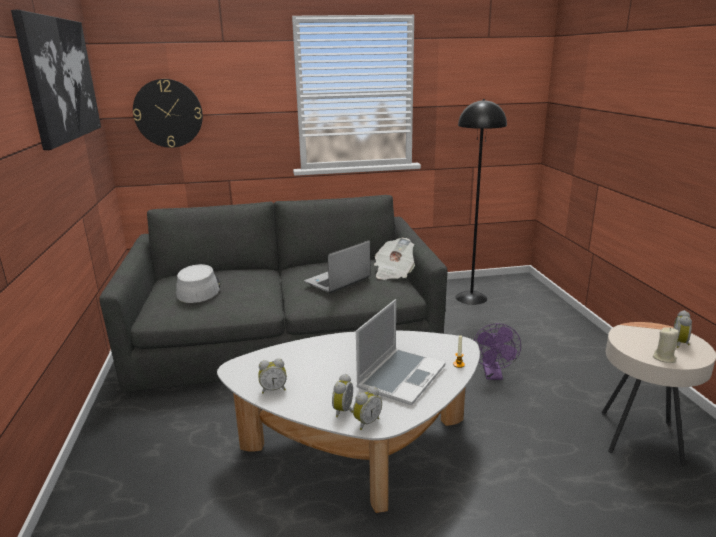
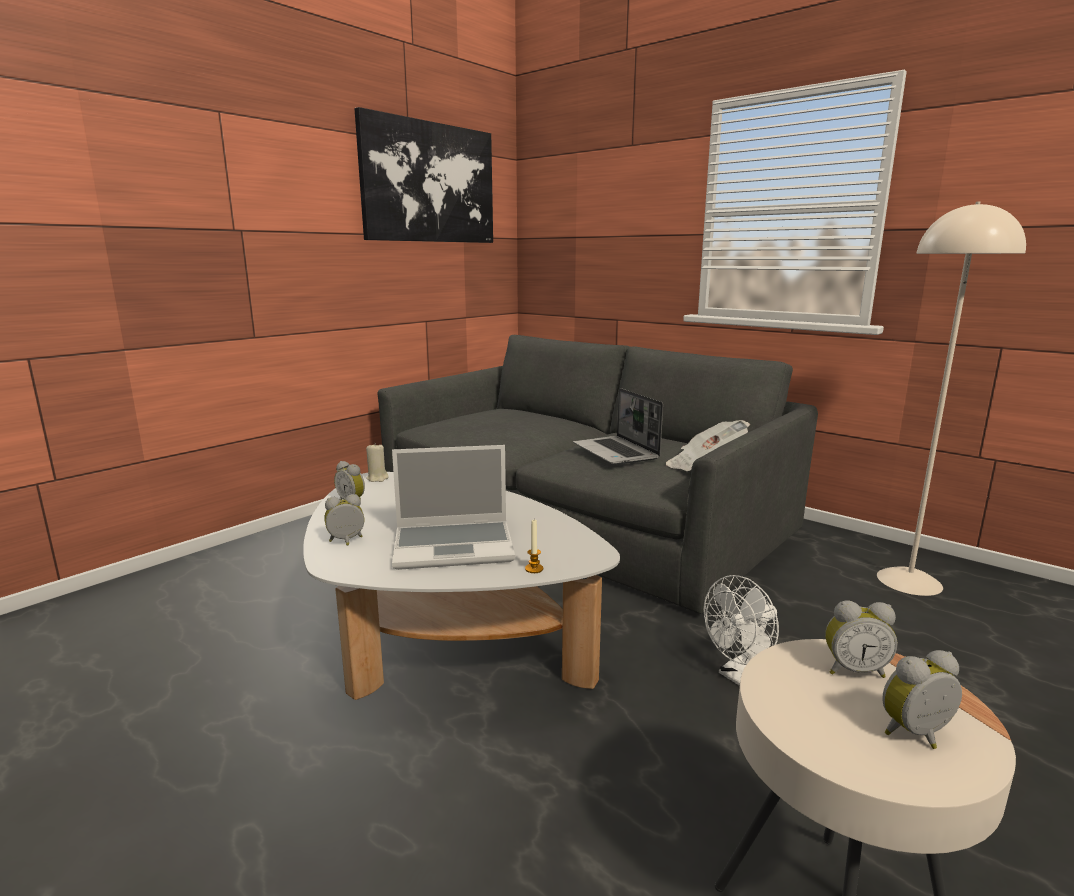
camera: 50 degrees right, 5 degrees down
(168, 113) = (568, 234): wall clock -> none
(198, 289) = (488, 420): grey hat -> none
(337, 281) = (617, 452): laptop -> laptop turned 120 degrees counterclockwise
(366, 422) = (335, 557): alarm clock -> alarm clock (853, 670)
(471, 298) = (909, 581): black floor lamp -> beige floor lamp
(493, 375) = (740, 675): purple fan -> white fan
(664, 358) = (803, 724): beige candle -> beige candle (377, 478)

